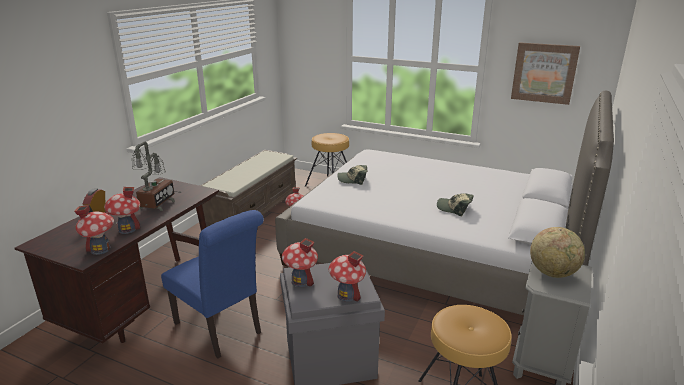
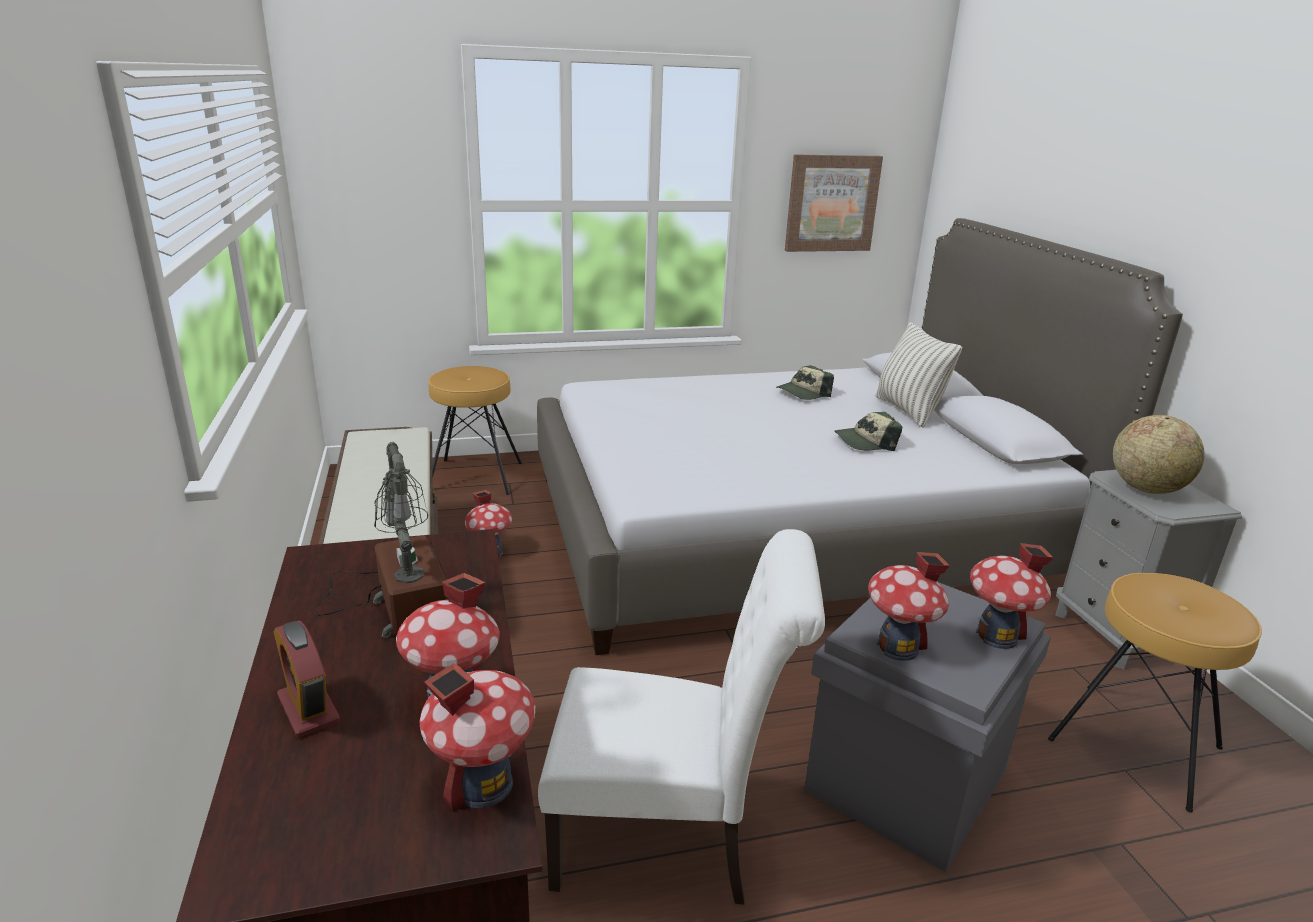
camera: 40 degrees left, 0 degrees up
(221, 330) = (667, 843): blue chair -> white chair
(352, 179) = (647, 439): cap -> cap (803, 393)
(512, 201) = (908, 411): none -> pillow

